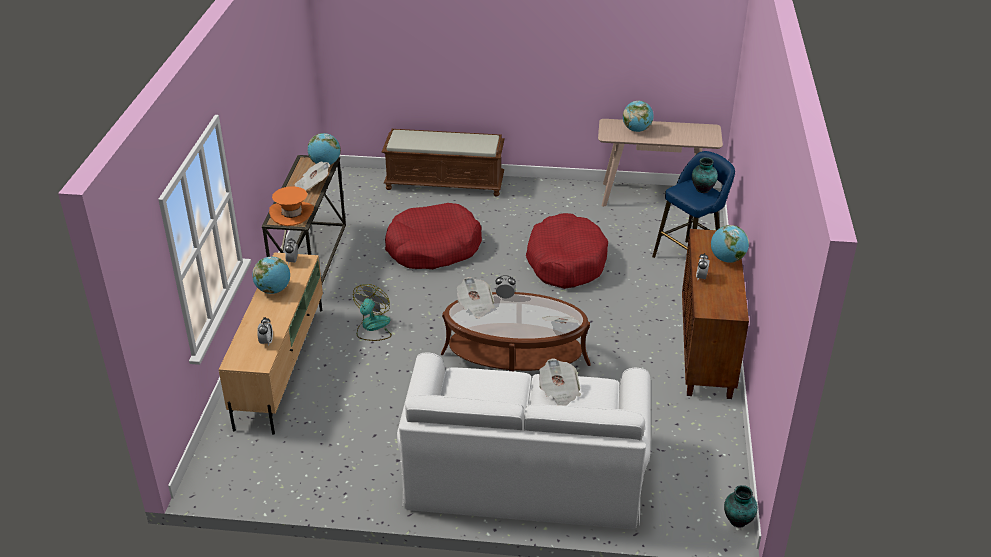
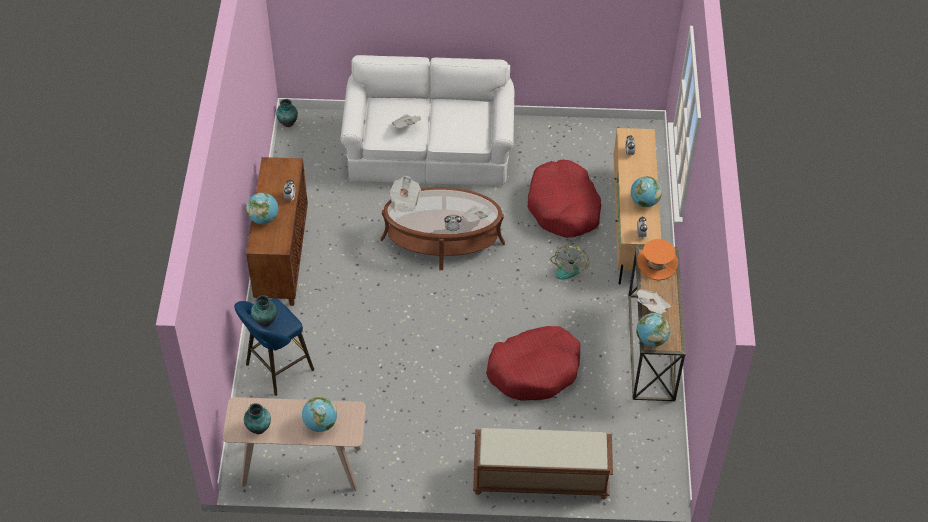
camera: 175 degrees right, 15 degrees up
(566, 261) = (400, 358): red dog bed -> red dog bed (564, 207)
(690, 129) = (258, 428): none -> vase

